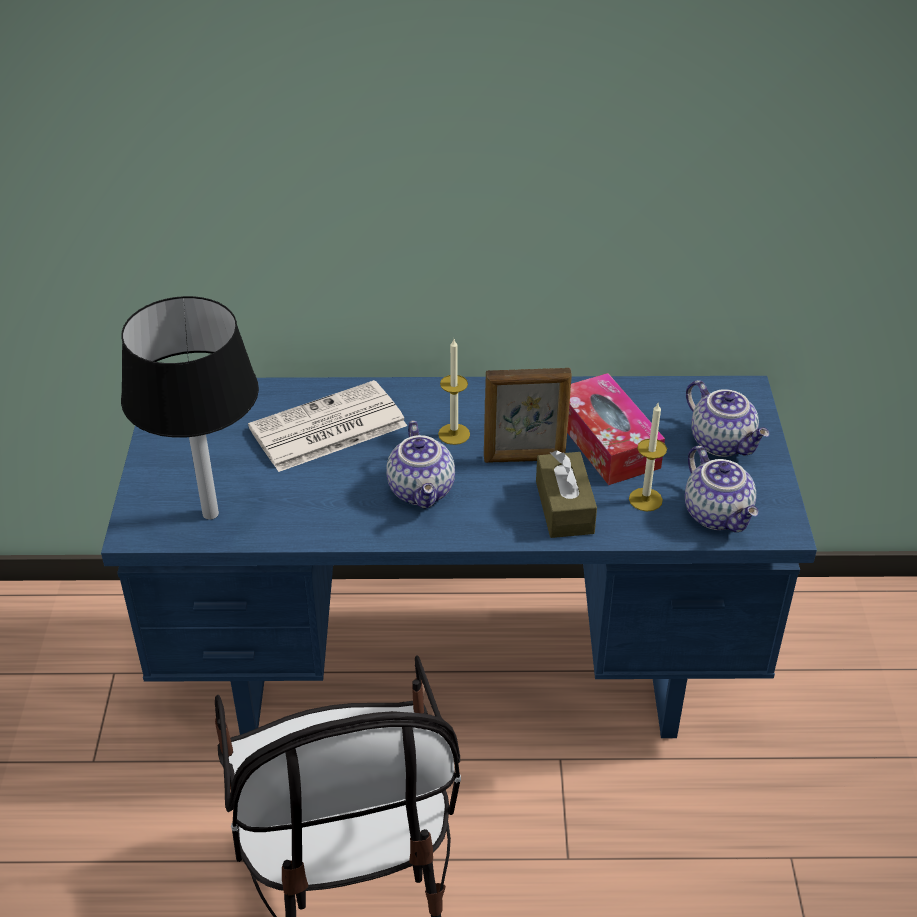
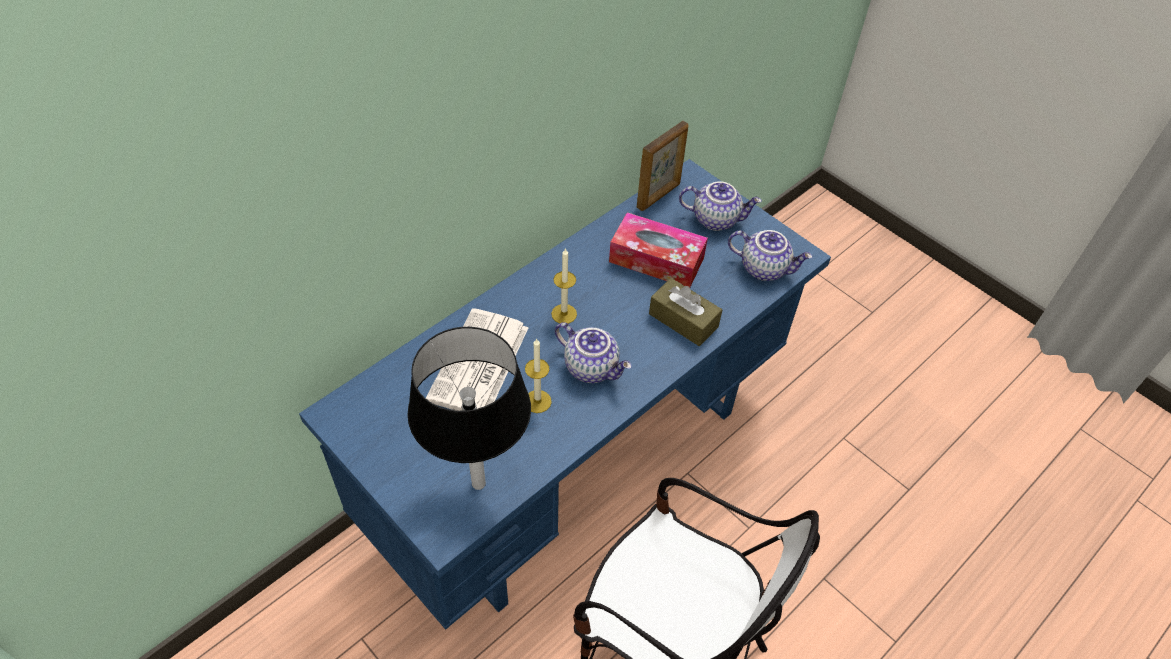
camera: 45 degrees left, 10 degrees up
(524, 459) = (624, 303): picture frame -> picture frame (659, 196)
(645, 499) = (719, 284): candle -> candle (537, 401)

